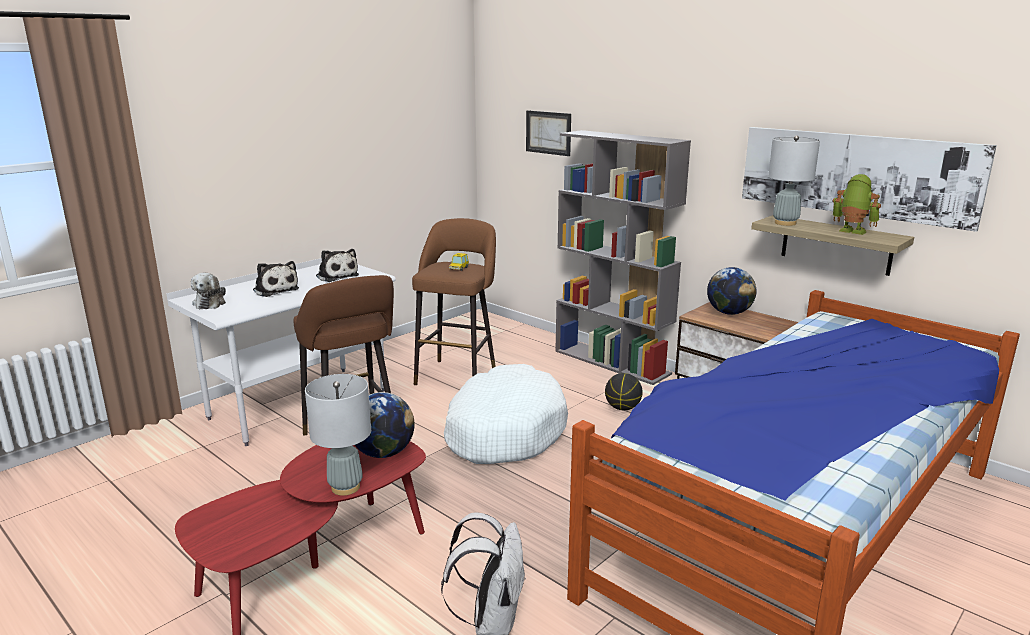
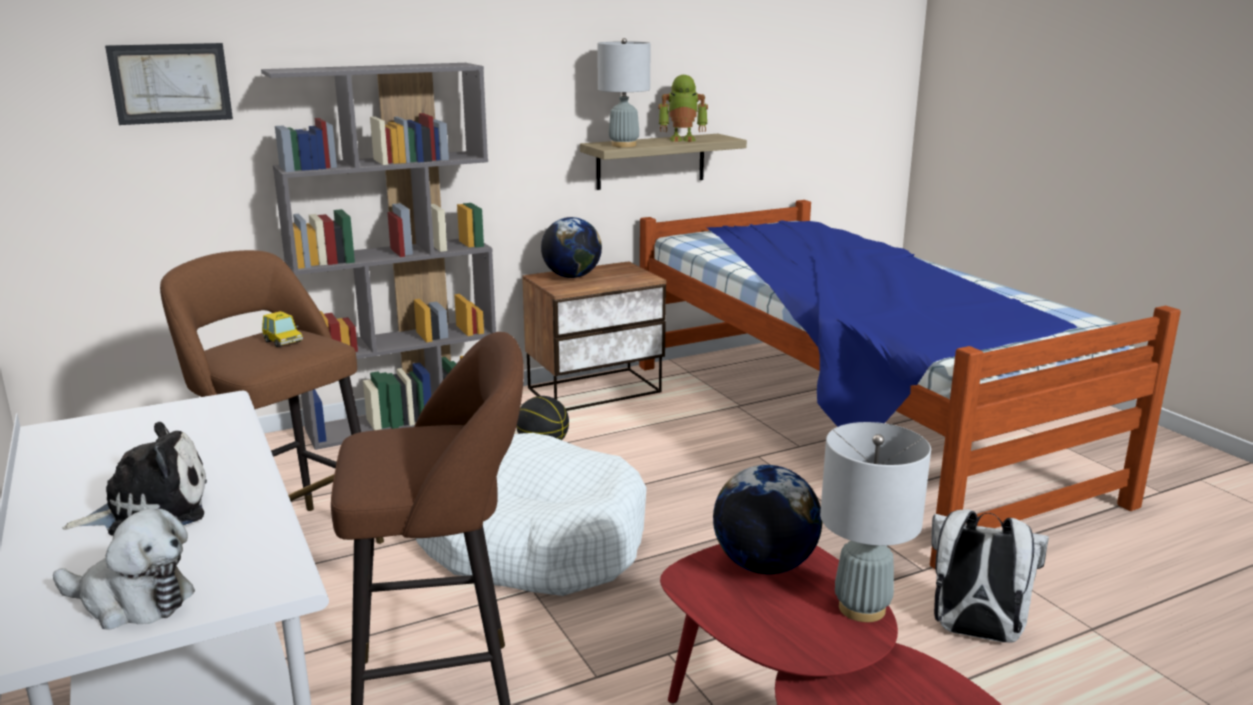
camera: 70 degrees left, 0 degrees up
(336, 276) = (153, 438): plush toy -> none
(851, 231) = (683, 139): toy robot -> toy robot turned 150 degrees counterclockwise
(855, 174) = (659, 78): picture -> none

